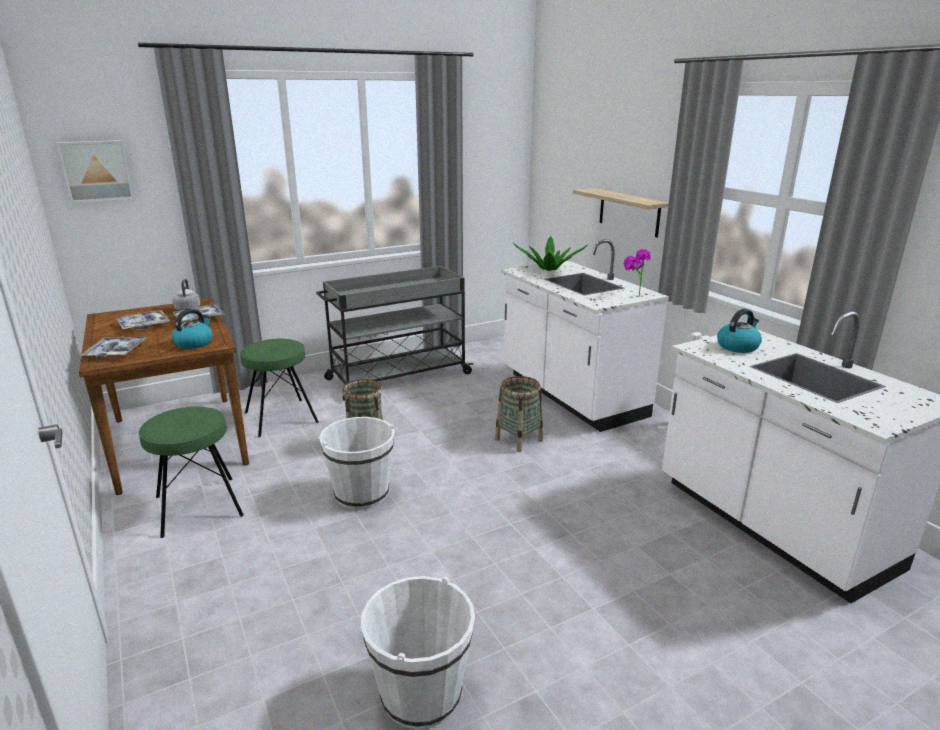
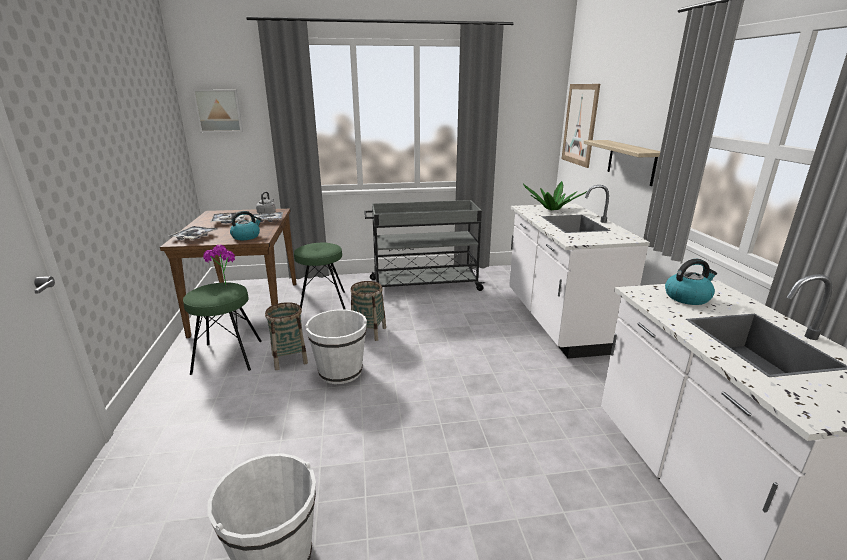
camera: 20 degrees right, 0 degrees up
(519, 440) = (490, 352): basket -> basket (289, 359)
(555, 170) = (580, 124): none -> picture
(632, 295) = (613, 237): potted plant -> potted plant (224, 284)

